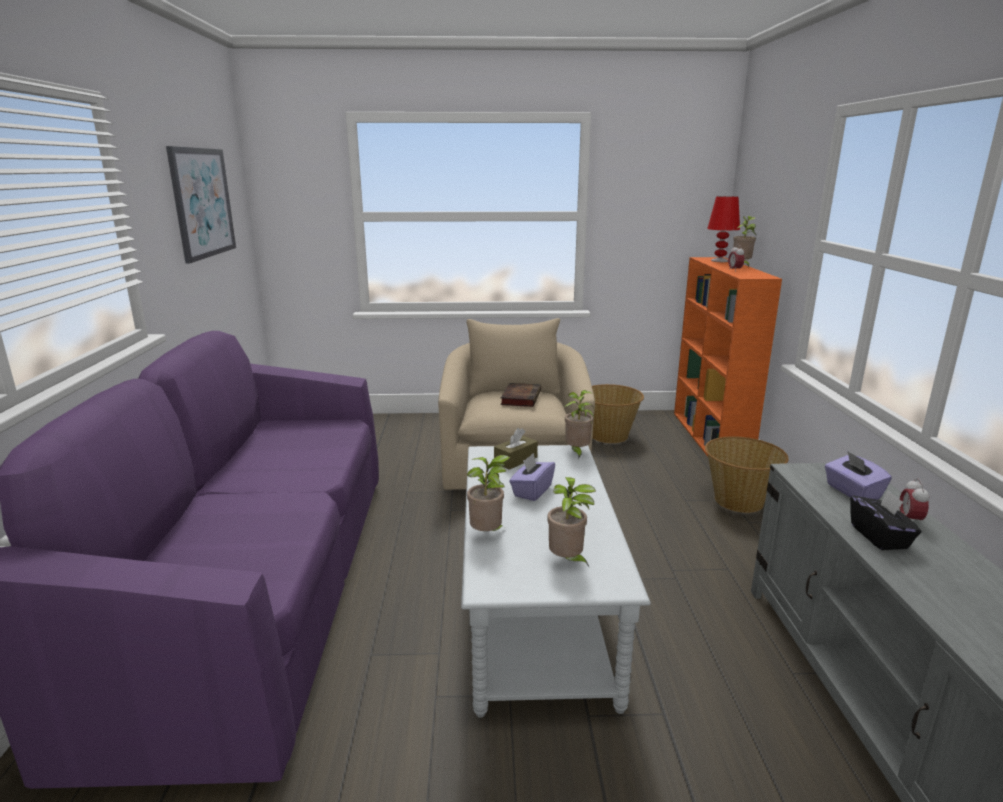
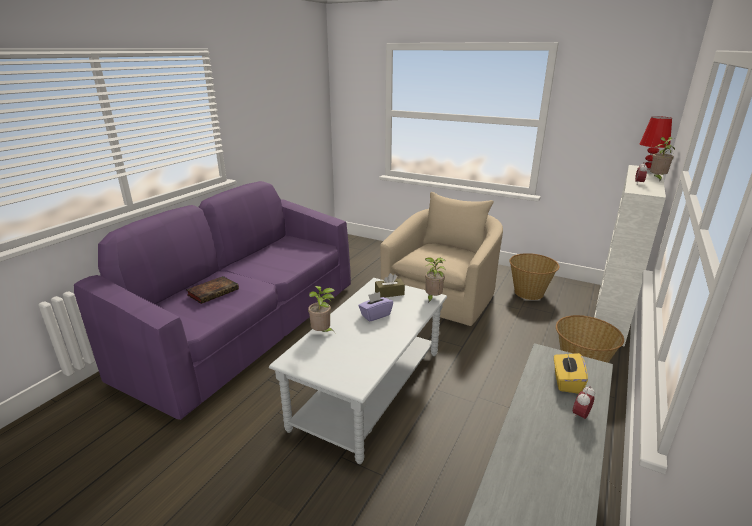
camera: 30 degrees right, 5 degrees up
(202, 203) = (284, 103): picture -> none
(520, 398) = (445, 252): book -> book (214, 292)
(567, 561) = (344, 362): potted plant -> none
(711, 438) = (611, 315): orange bookcase -> white bookcase
(852, 492) = (566, 382): purple tissue box -> yellow tissue box
(879, 537) = (536, 418): black tissue box -> none

